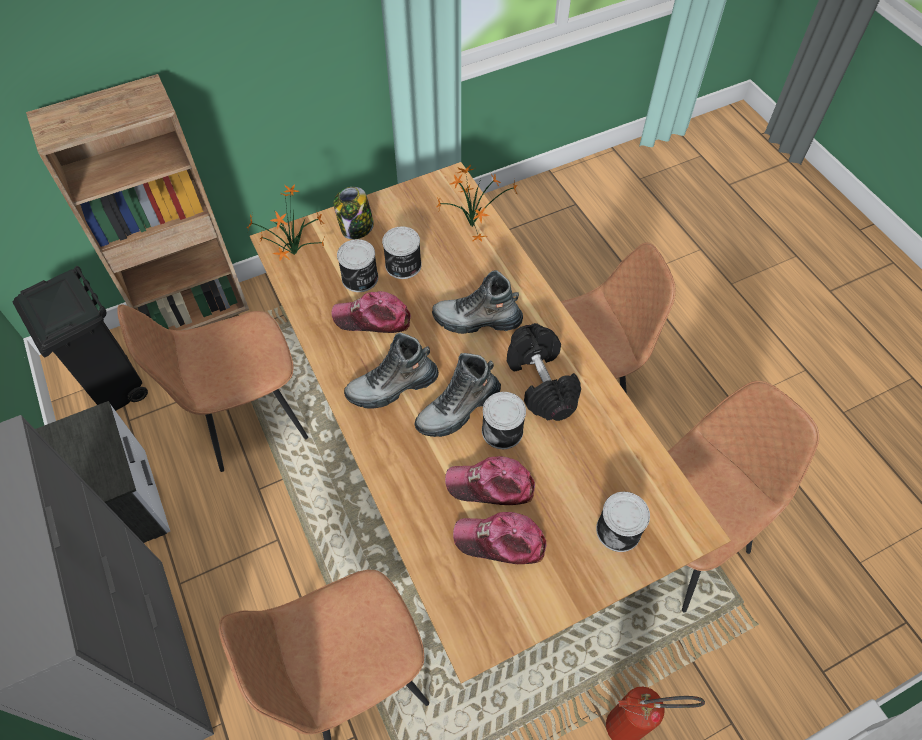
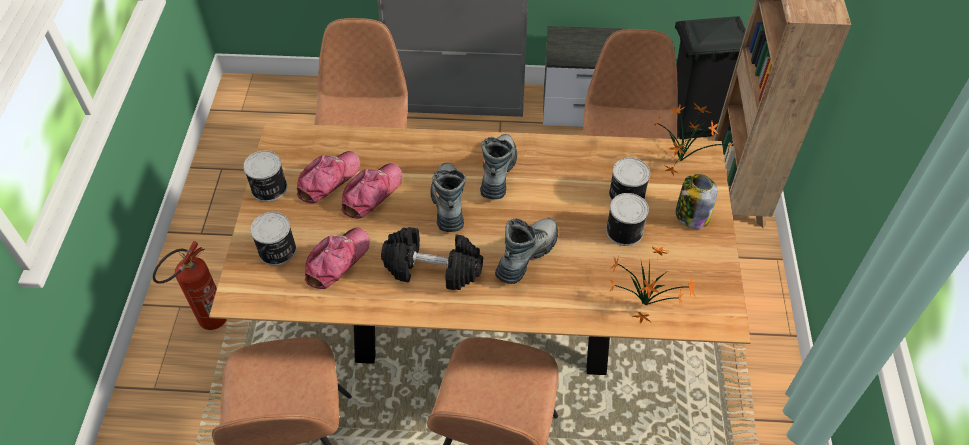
camera: 120 degrees right, 5 degrees down
(372, 318) = (575, 186): cap -> cap (337, 261)
(503, 430) = (409, 222): can -> can (269, 188)

